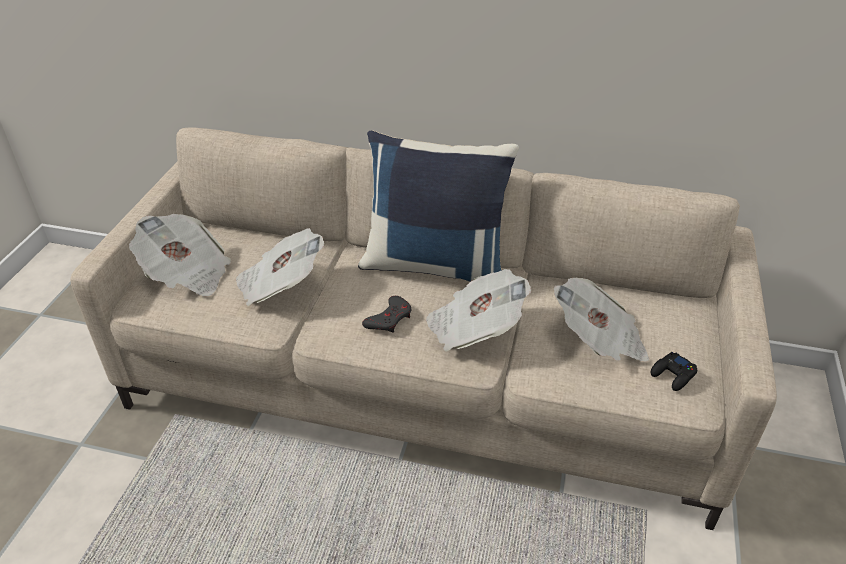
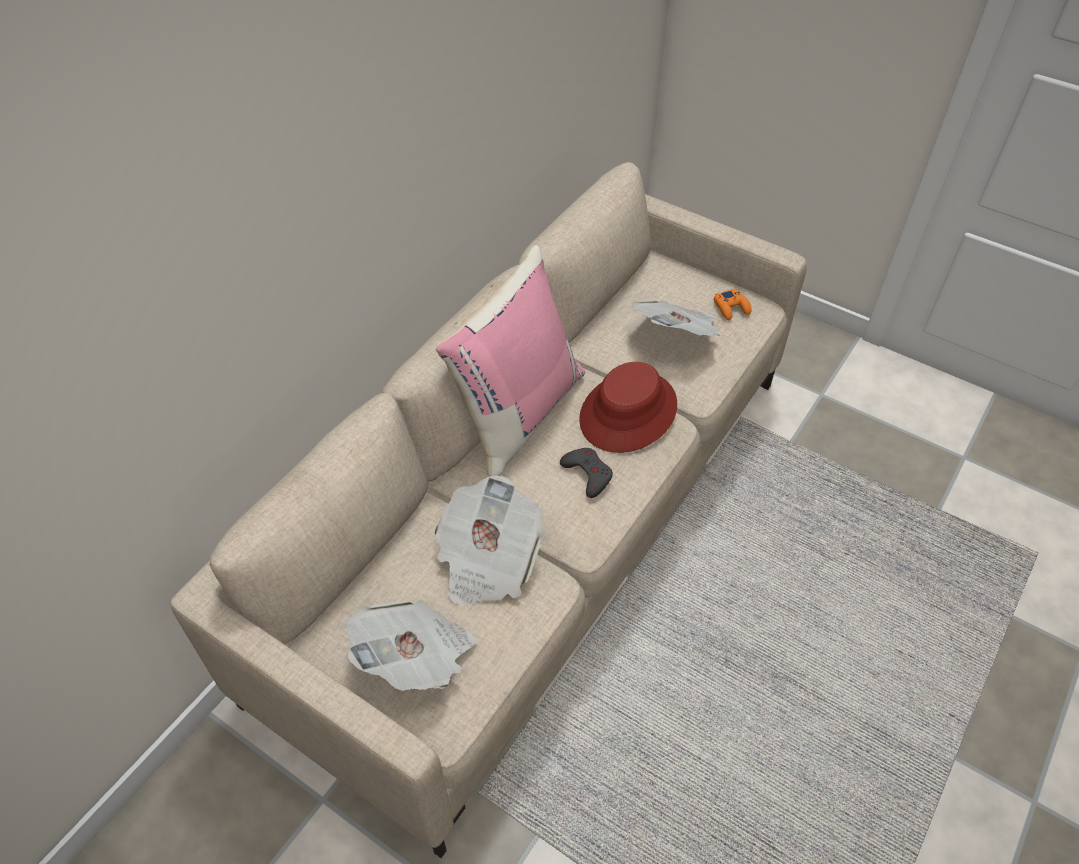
camera: 70 degrees left, 10 degrees up
(436, 265) = (517, 413): blue pillow -> pink pillow
(474, 328) = (628, 412): newspaper -> red hat
(673, 375) = (731, 308): black game controller -> orange game controller

